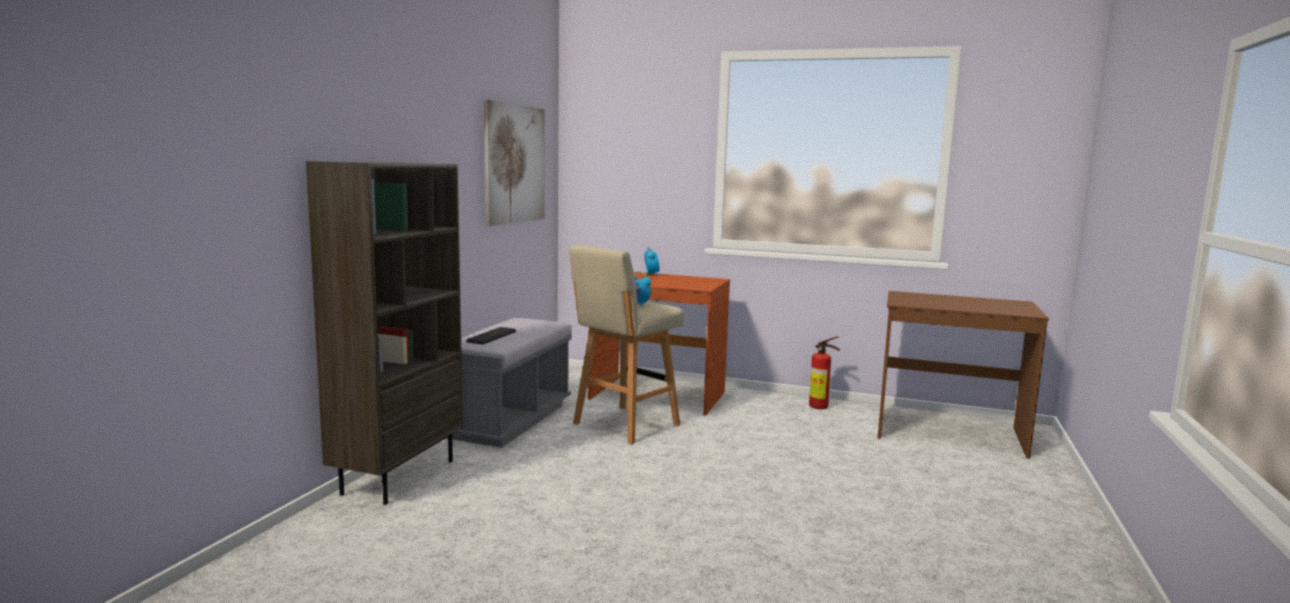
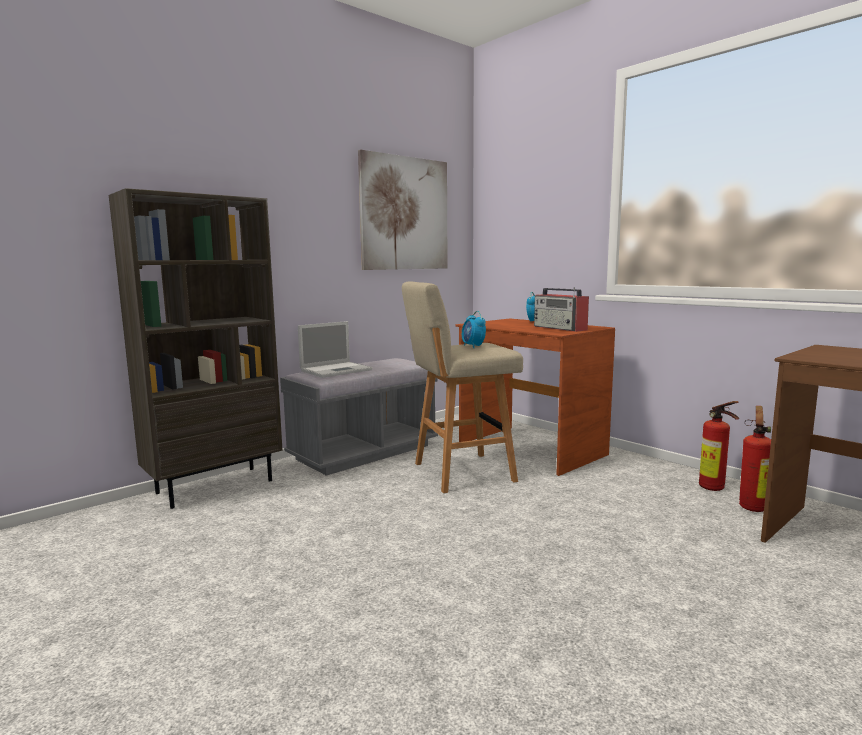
camera: 30 degrees right, 0 degrees up
(492, 336) = (337, 370): keyboard -> laptop
(692, 282) = (560, 328): none -> radio
(854, 416) = (753, 506): none -> fire extinguisher

